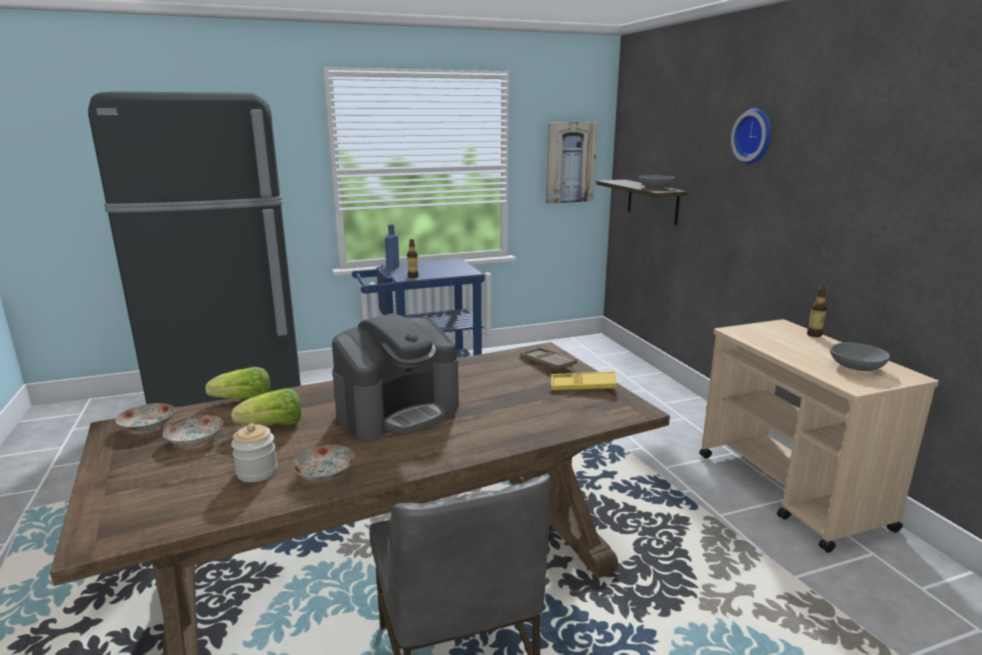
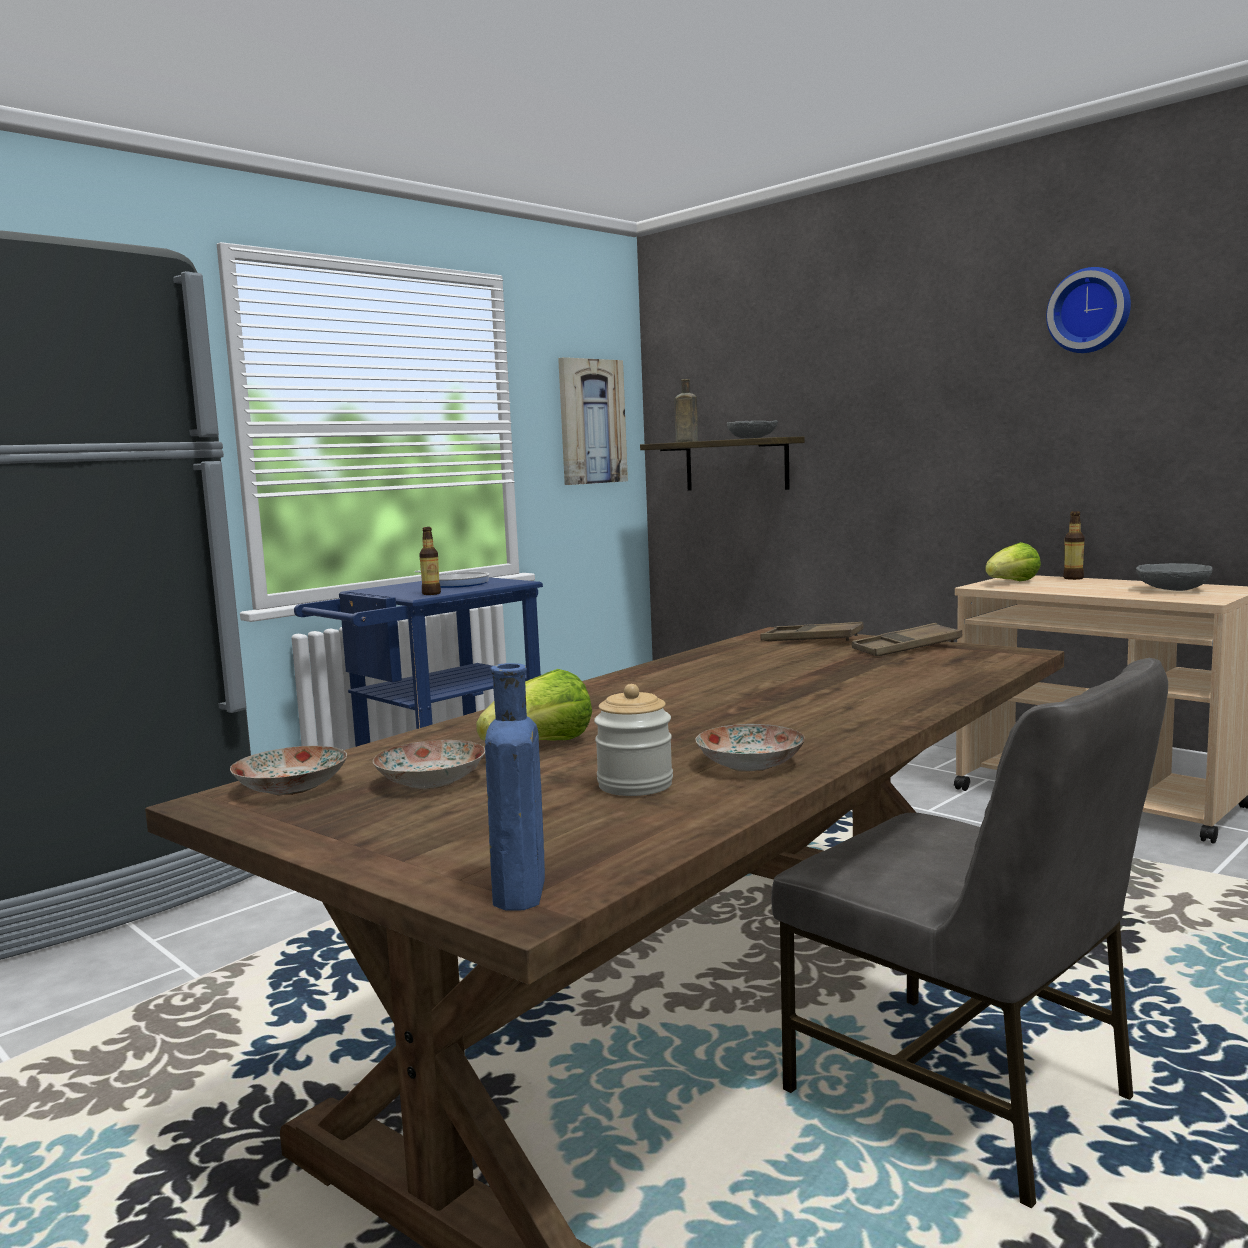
camera: 25 degrees left, 10 degrees down
(244, 401) = (418, 736): lettuce -> lettuce (1012, 583)
(392, 267) = (371, 590): blue bottle -> blue bottle (519, 895)
(398, 411) = (709, 702): coffee machine -> none
(440, 268) = (455, 584): none -> frying pan
(583, 386) = (906, 648): yellow tray -> brown tray
(623, 182) = (685, 441): none -> brown bottle
(755, 136) = (914, 340): wall clock -> wall clock (1090, 311)

